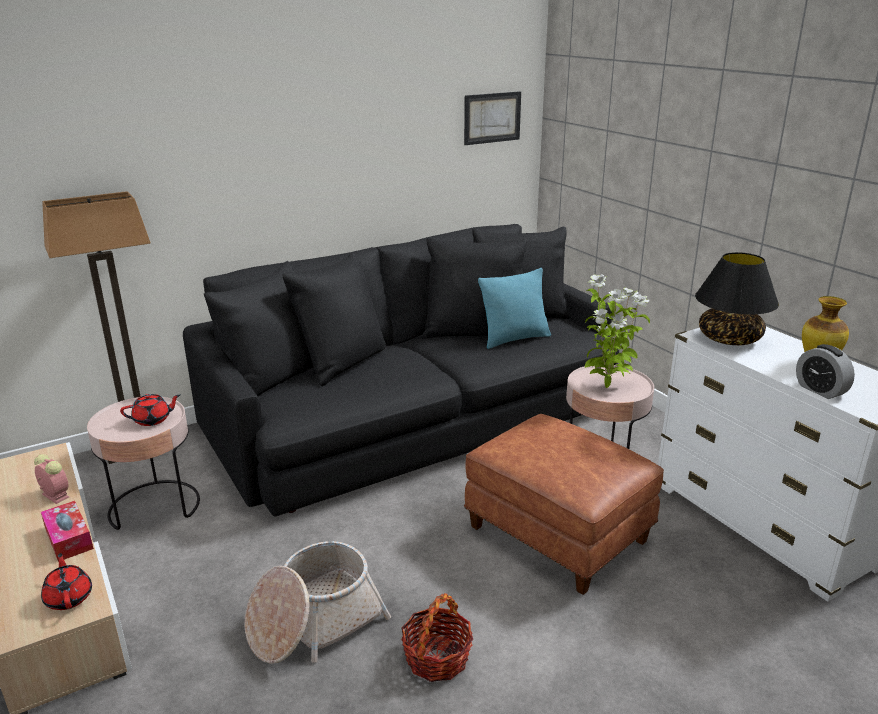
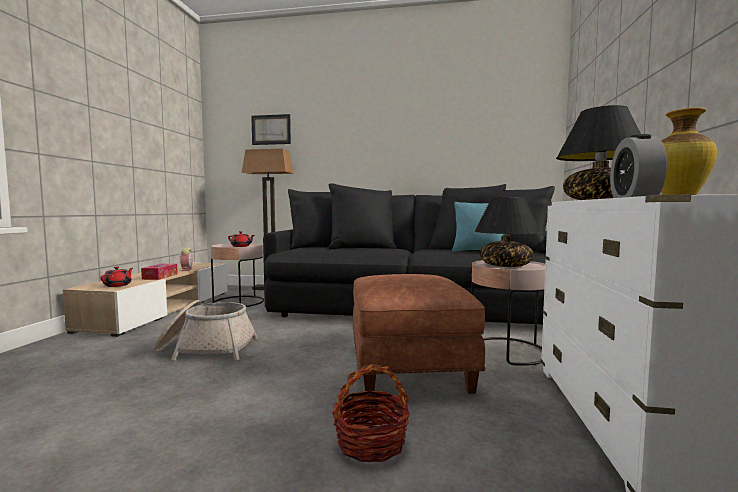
camera: 40 degrees right, 20 degrees down
(437, 658) = (221, 383): basket -> basket (371, 443)
(492, 118) = (519, 126): picture -> picture (271, 129)
(607, 386) = (505, 266): potted plant -> black table lamp

